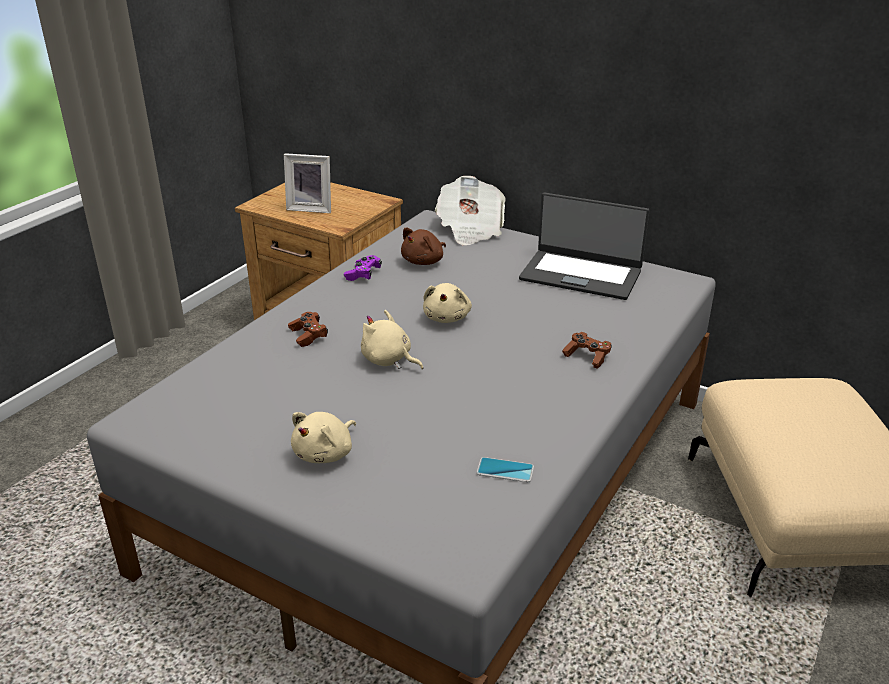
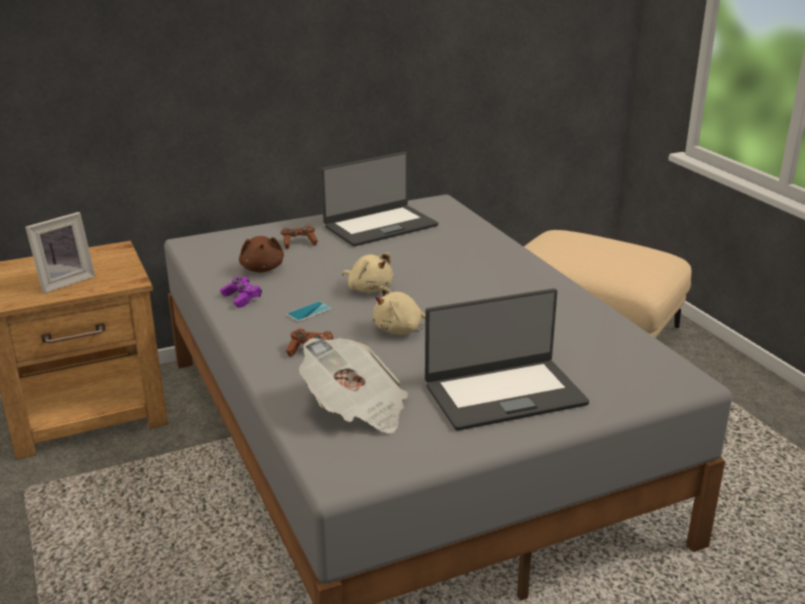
camera: 55 degrees left, 5 degrees down
(326, 453) = (504, 393): beige plush toy -> laptop
(470, 229) = (239, 235): newspaper -> newspaper (356, 409)
(505, 470) = (597, 334): phone -> phone (309, 312)
(587, 356) = (492, 262): brown game controller -> brown game controller (299, 243)

